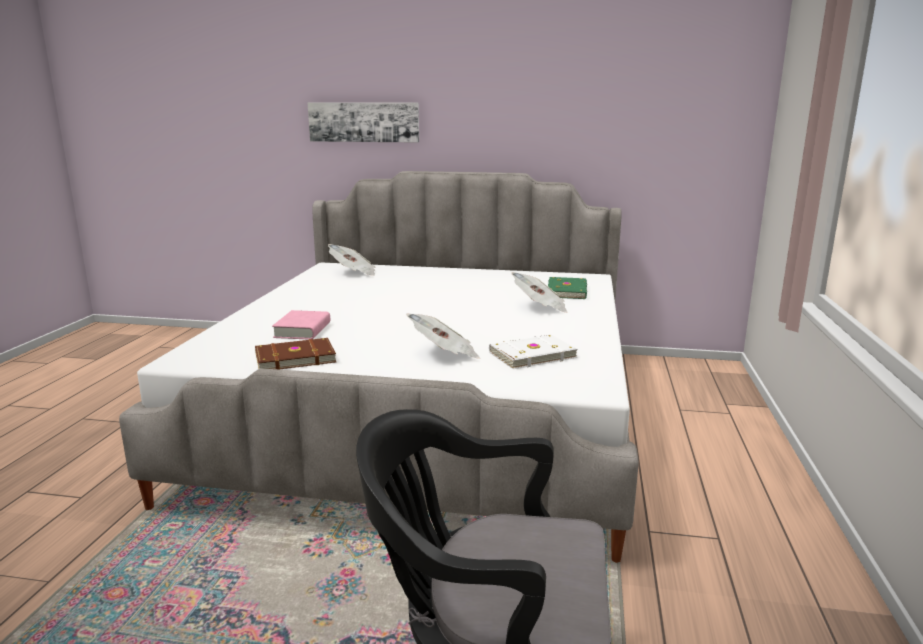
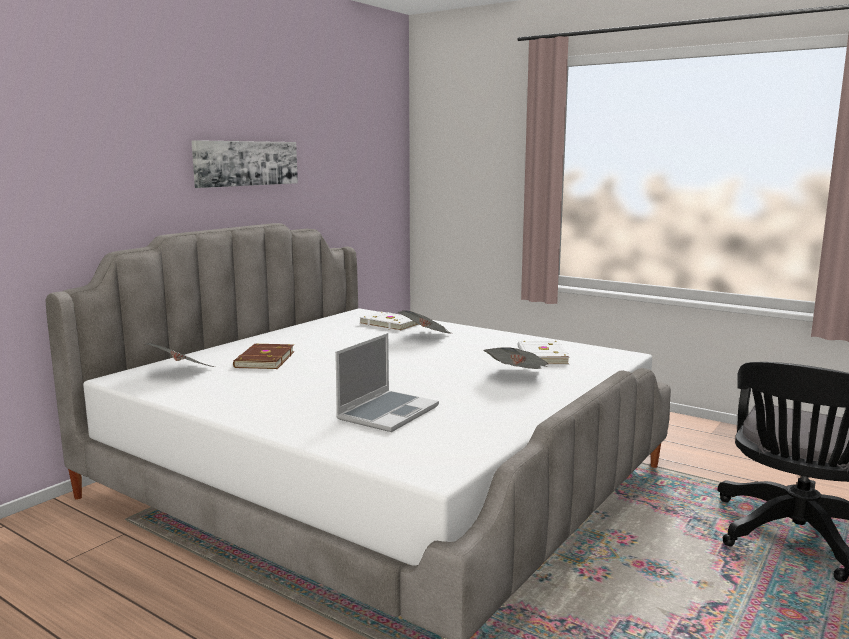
camera: 65 degrees left, 5 degrees down
(294, 358) = (477, 422): brown book -> brown book (263, 360)
(302, 330) = (388, 412): pink book -> laptop
(364, 122) = (93, 175): picture -> picture (246, 163)
(568, 291) = (391, 324): green book -> white book

